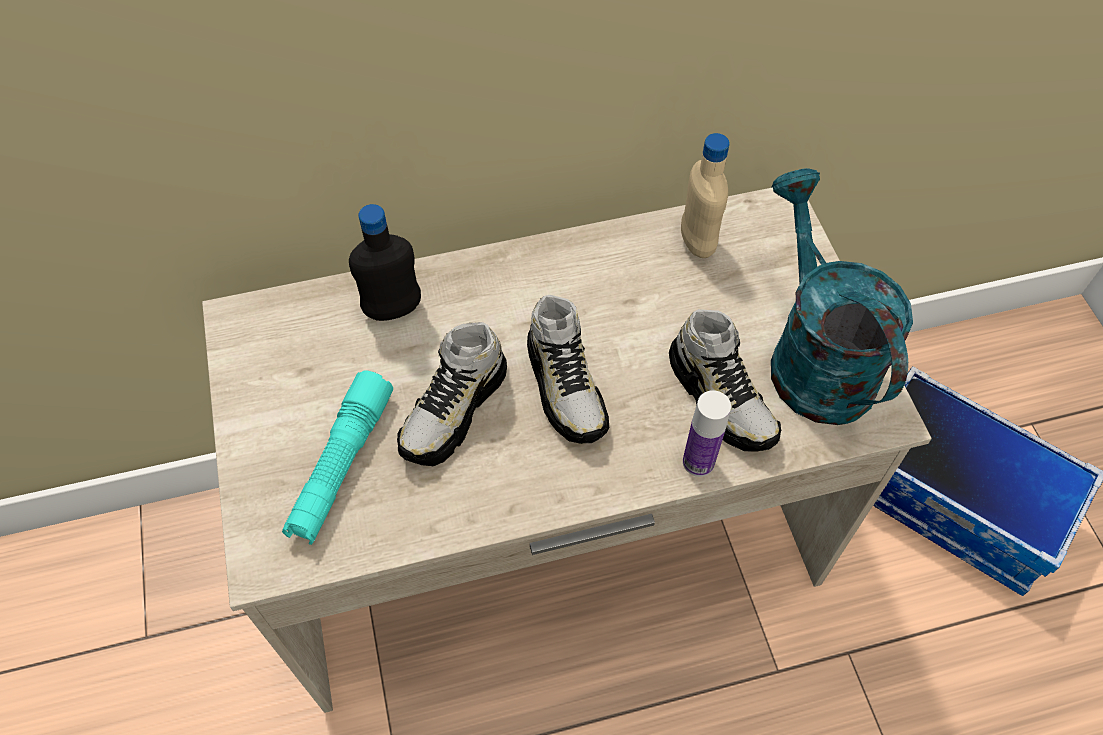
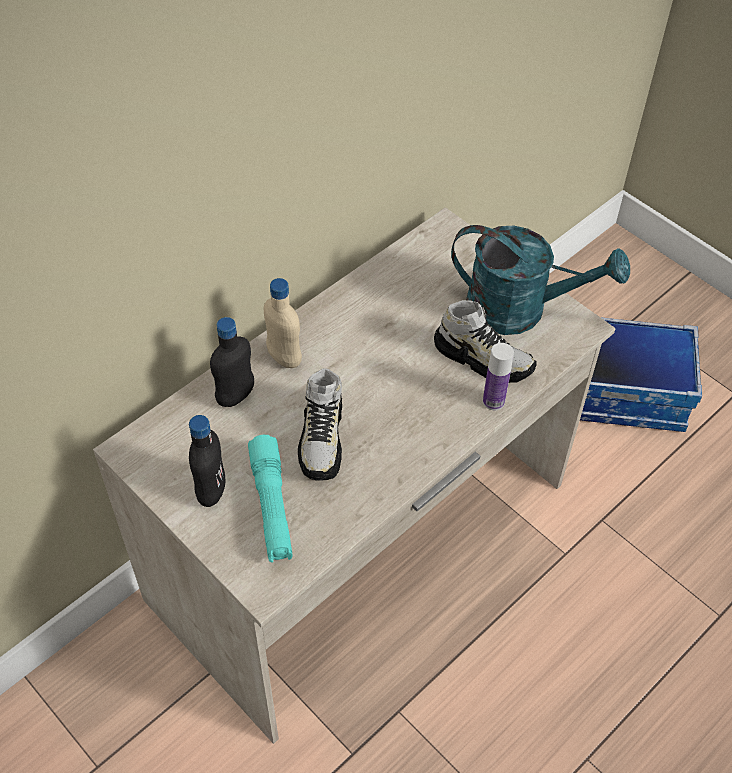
camera: 30 degrees left, 5 degrees down
(288, 412) = (211, 491): none -> black bottle
(566, 387) = (384, 394): shoe -> none
(697, 242) = (406, 270): beige bottle -> beige bottle (284, 357)
(813, 356) = (520, 310): turquoise watering can -> turquoise watering can turned 150 degrees clockwise

